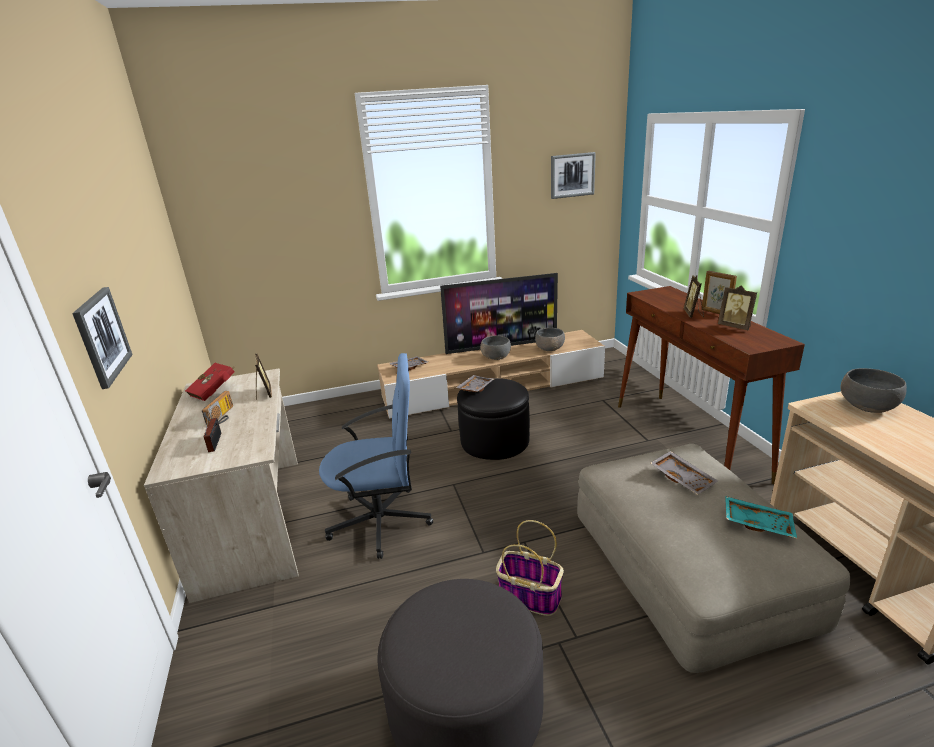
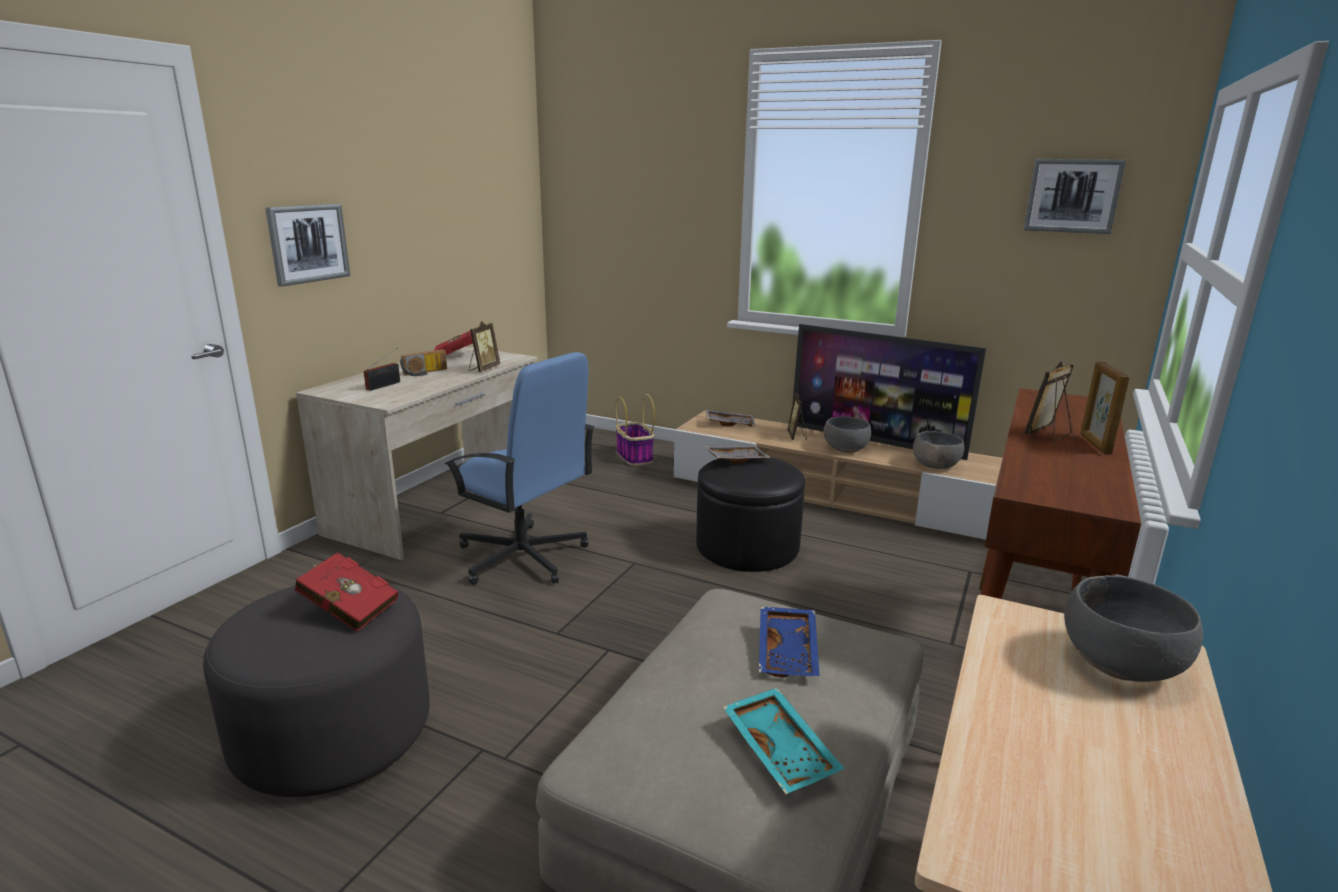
camera: 40 degrees right, 5 degrees down
(466, 611) = (348, 609): none -> red book
(528, 596) = (527, 694): basket -> basket (634, 456)
(683, 478) = (789, 652): grey tray -> blue tray
(735, 327) = (1075, 466): picture frame -> picture frame (796, 436)

